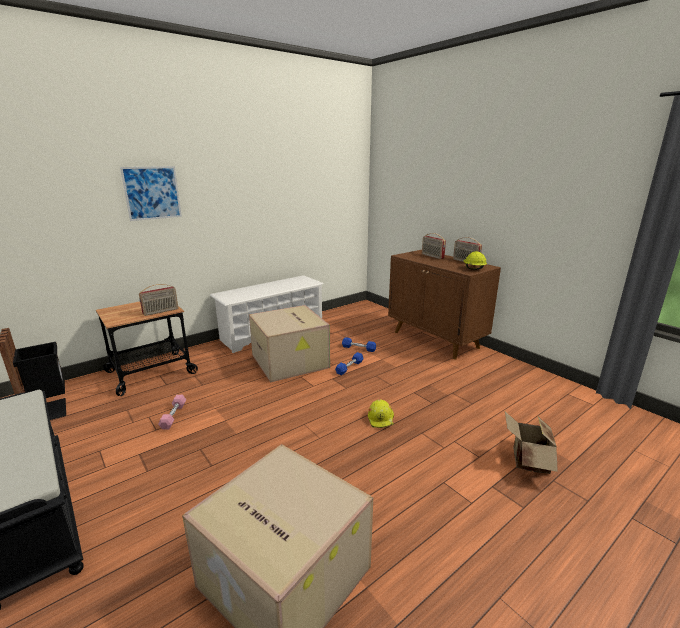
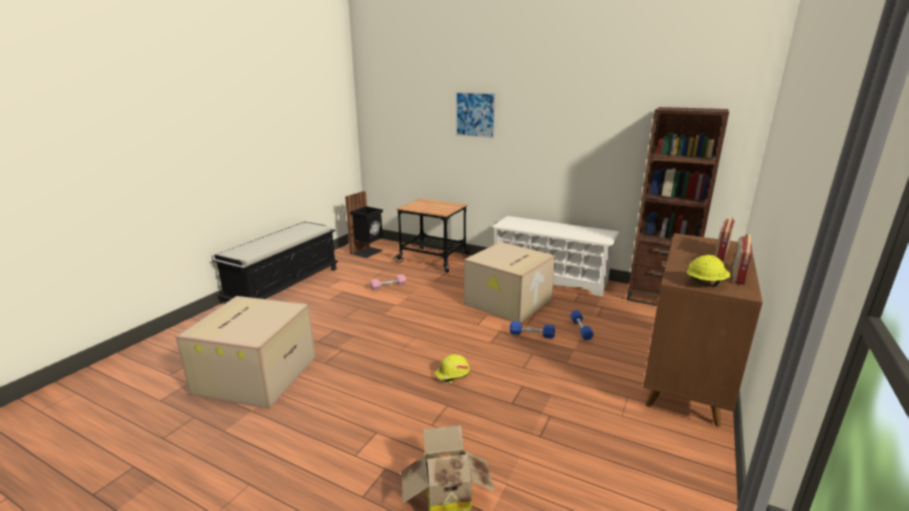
camera: 65 degrees right, 0 degrees up
(161, 312) = (435, 211): radio -> none
(343, 312) = (658, 298): none -> brown bookcase

